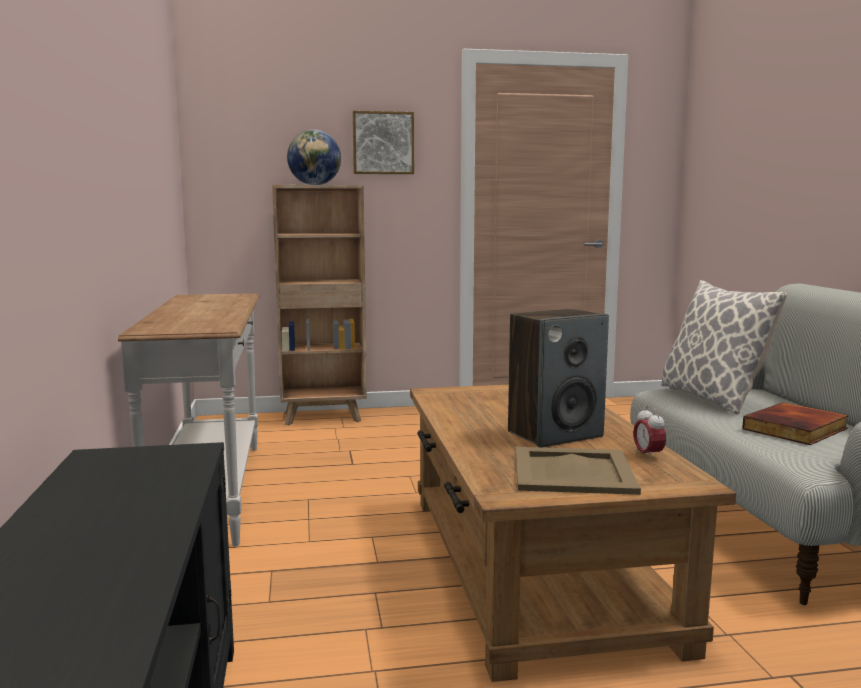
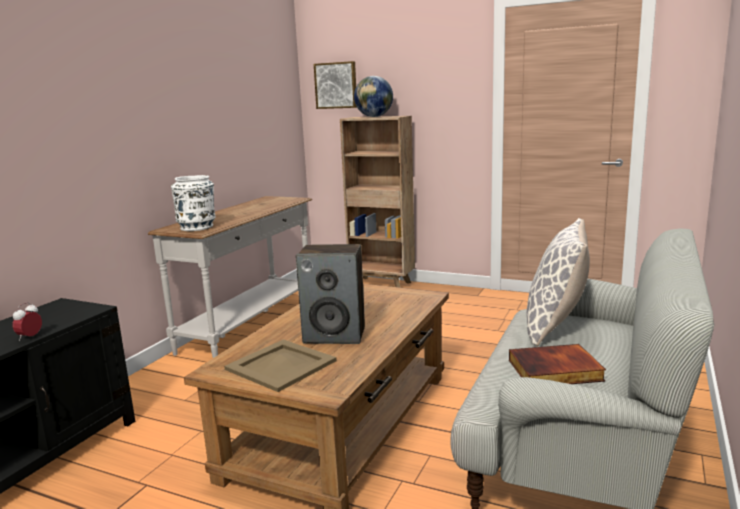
camera: 35 degrees right, 5 degrees up
(197, 326) = (197, 227): none -> white vase
(383, 143) = (430, 80): picture -> picture (336, 85)
(648, 455) = (351, 365): alarm clock -> alarm clock (30, 337)

